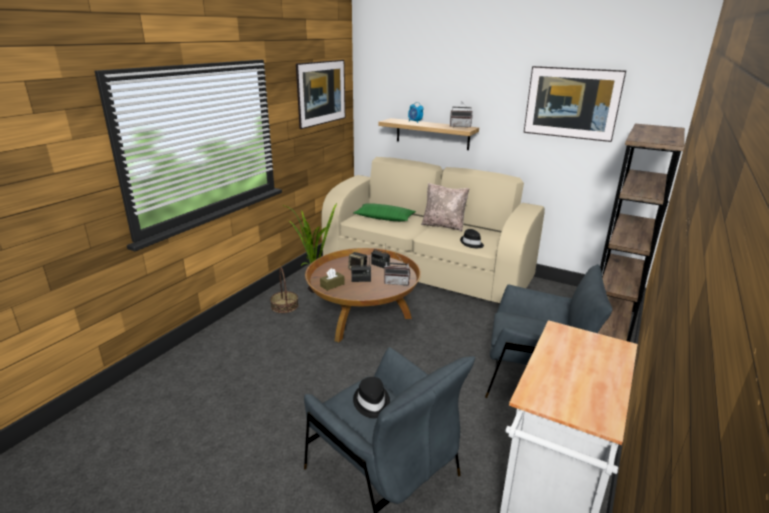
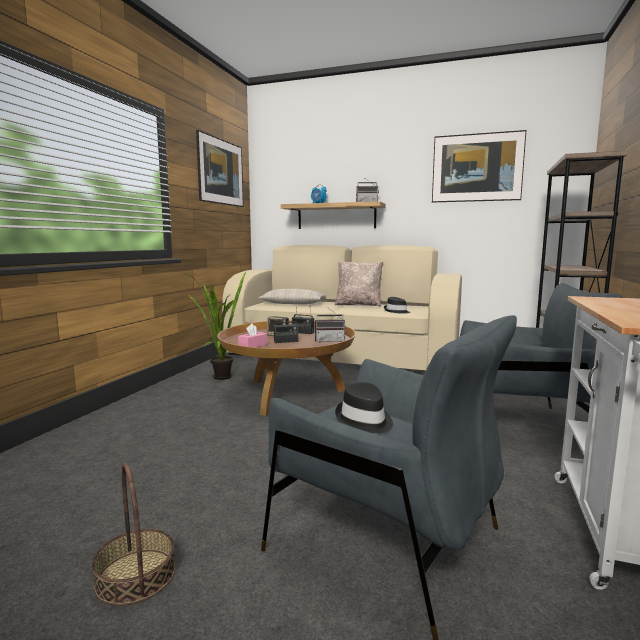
camera: 10 degrees left, 15 degrees down
(284, 306) = (186, 392): basket -> basket (135, 576)
(332, 285) = (253, 346): brown tissue box -> pink tissue box
(384, 218) = (292, 303): green pillow -> beige pillow

